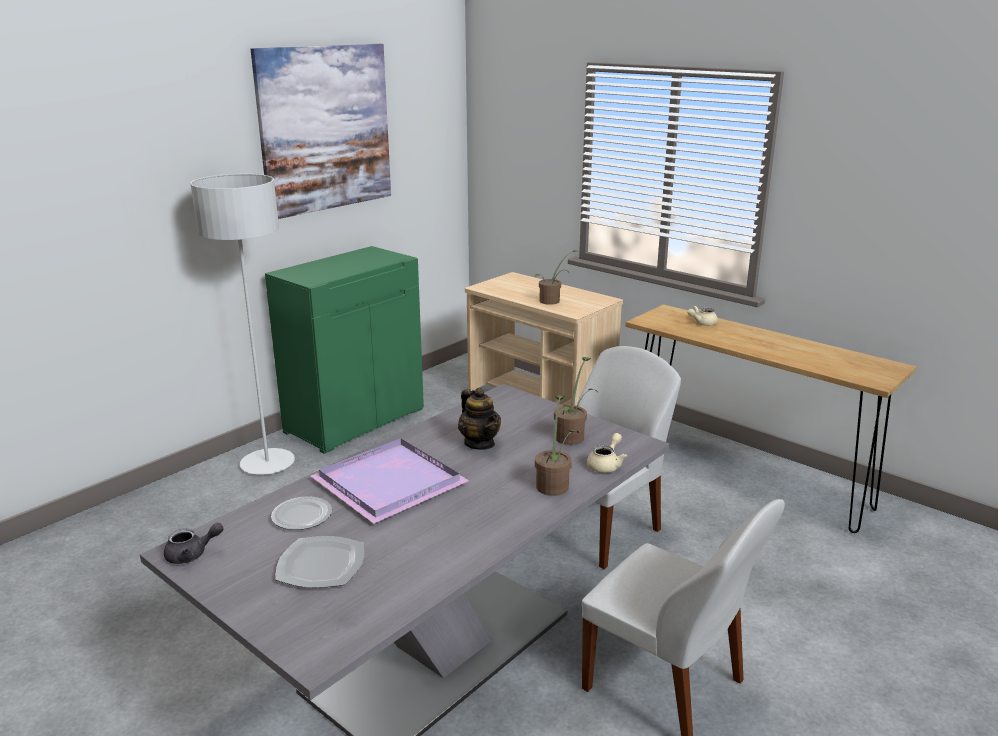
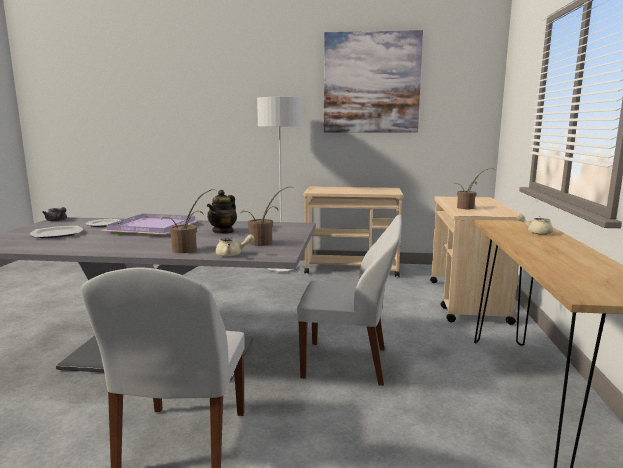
camera: 55 degrees right, 10 degrees down
(354, 420) = (352, 269): green cabinet -> beige cart

